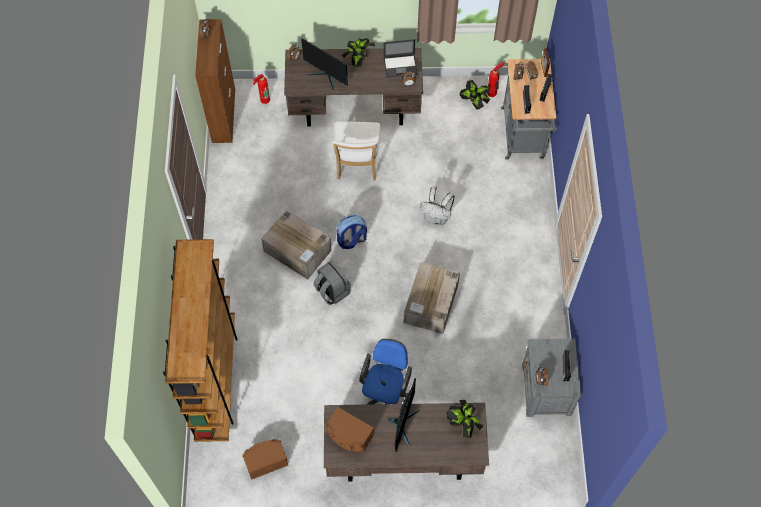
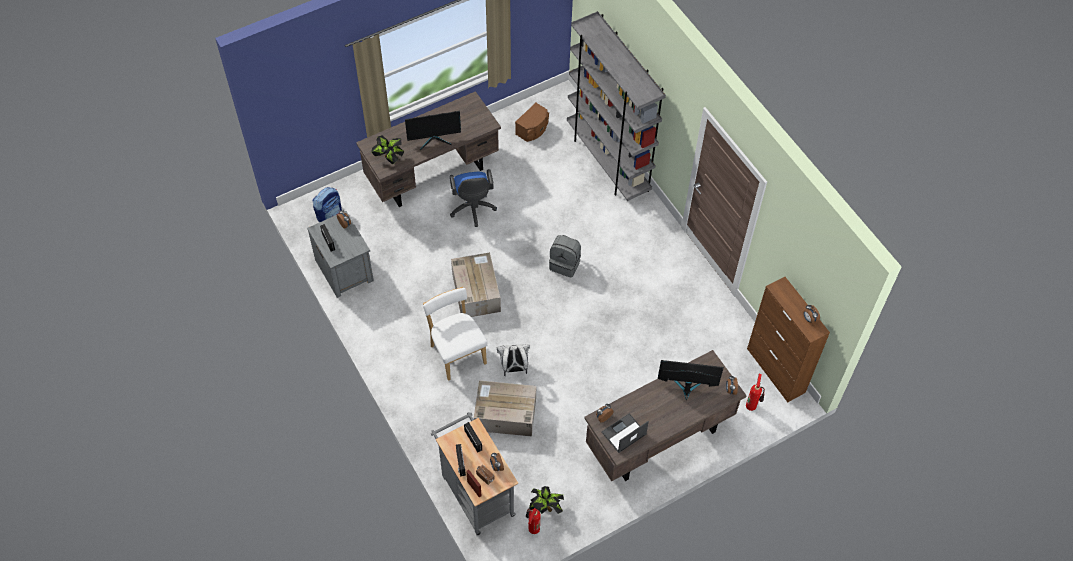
camera: 150 degrees right, 5 degrees down
(216, 380) = (608, 161): brown bookcase -> grey bookcase
(298, 251) = (616, 282): cardboard box -> cardboard box (504, 414)
(349, 436) = (469, 115): brown speaker -> none
(351, 240) = (577, 312): backpack -> backpack (329, 214)
(357, 165) = (618, 383): white chair -> white chair (457, 352)
(358, 60) = (668, 419): potted plant -> none
(403, 423) = (434, 139): monitor -> monitor turned 90 degrees counterclockwise

